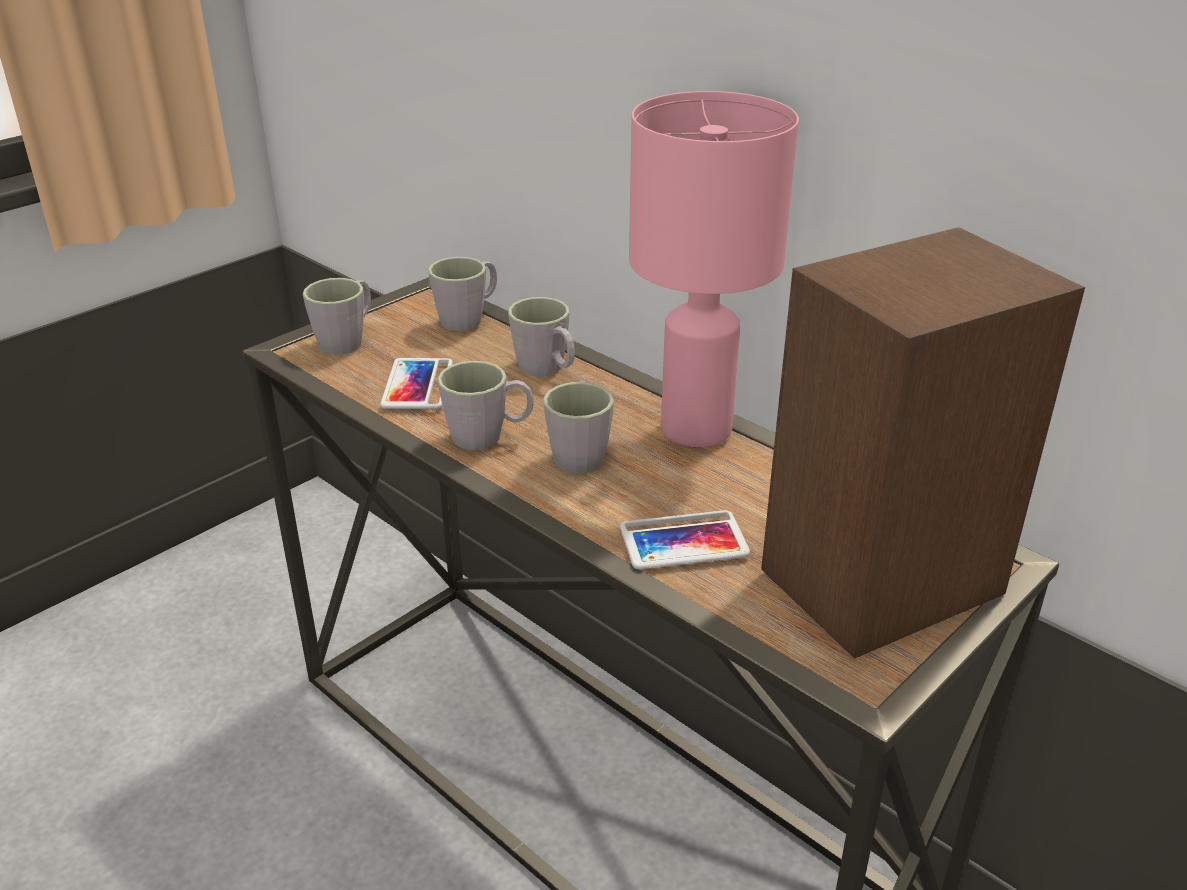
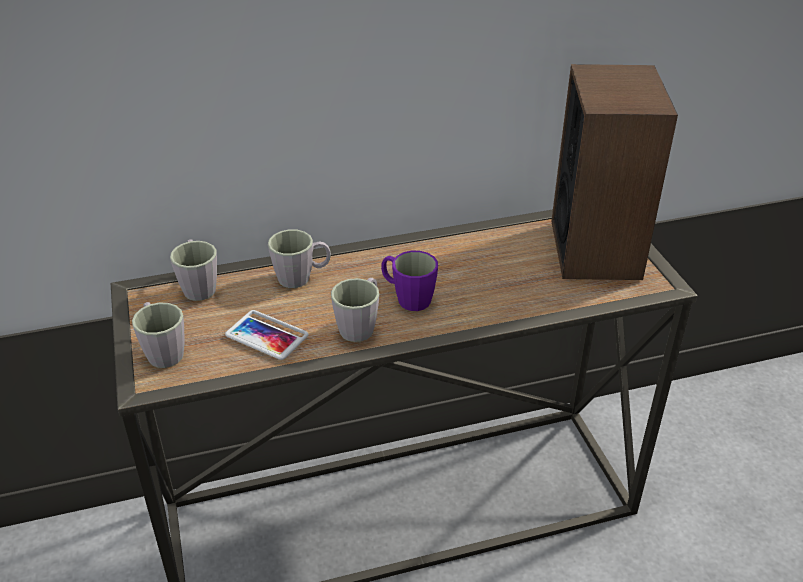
camera: 60 degrees left, 5 degrees up
(580, 452) = (407, 298): grey mug -> purple mug
(683, 541) = (522, 293): phone -> none
(694, 429) = (423, 249): pink table lamp -> none

